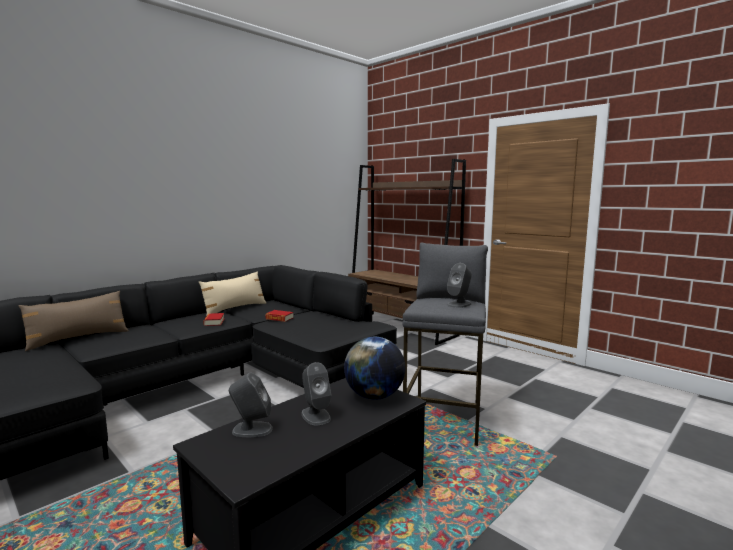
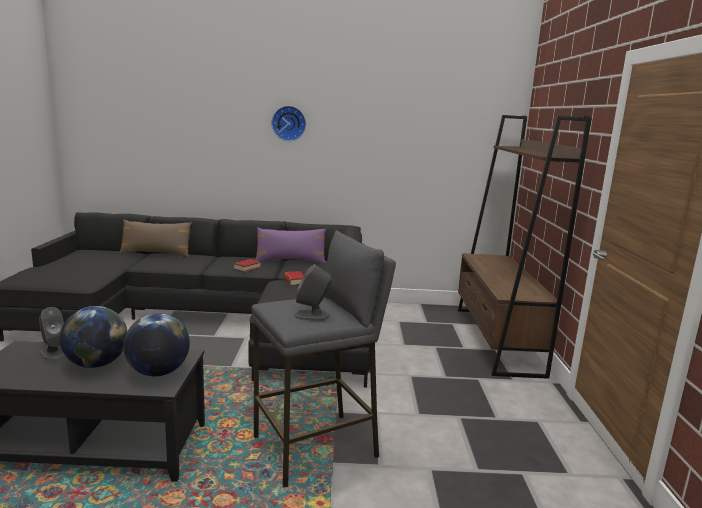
camera: 45 degrees right, 5 degrees up
(201, 174) = (289, 123): none -> wall clock
(234, 309) = (290, 261): beige pillow -> purple pillow
(315, 415) = (97, 364): grey speaker -> globe

